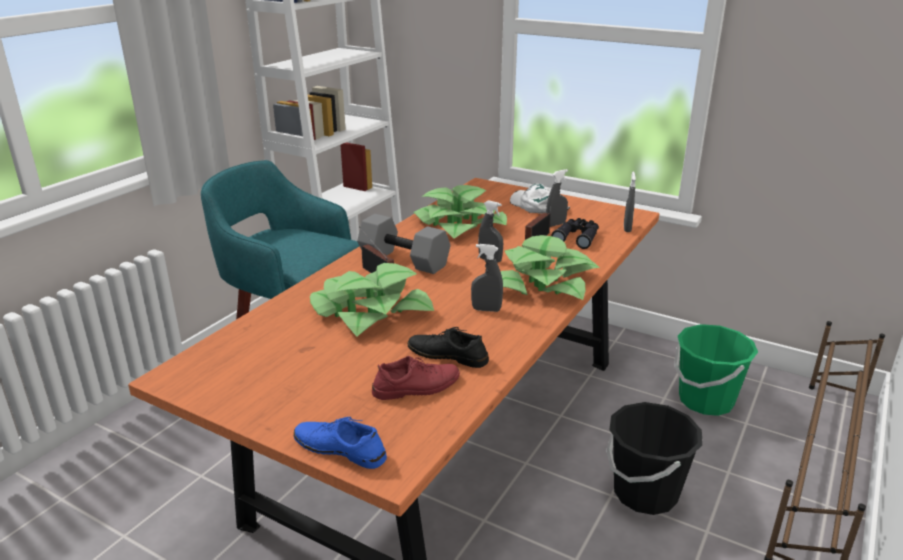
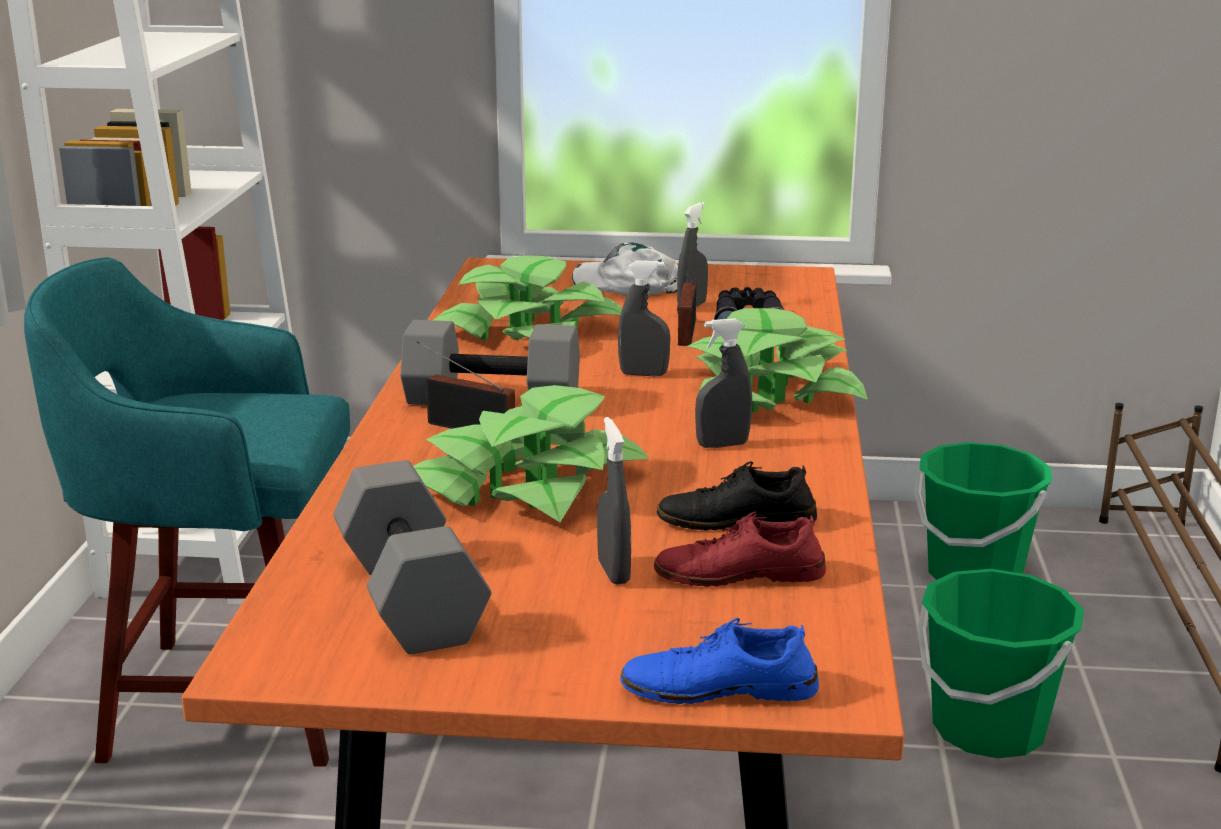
camera: 25 degrees left, 5 degrees down
(260, 358) = (406, 596): none -> grey dumbbell
(416, 387) = (739, 574): red shoe -> red shoe turned 135 degrees counterclockwise
(627, 228) = (811, 296): grey spray bottle -> grey spray bottle (613, 572)
(645, 493) = (988, 729): black bucket -> green bucket

